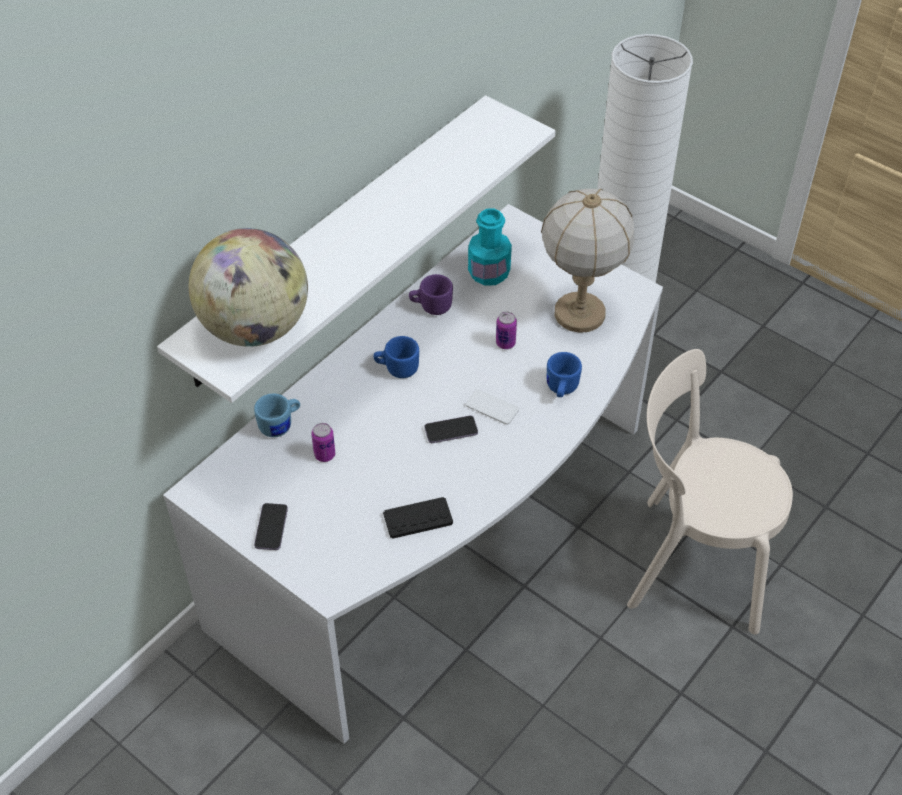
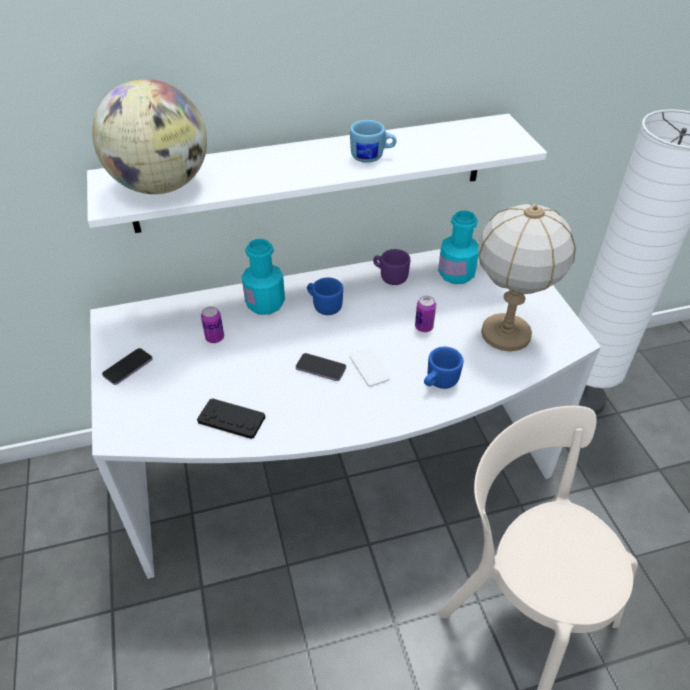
camera: 35 degrees right, 5 degrees down
(280, 425) = (207, 303): blue mug -> blue mug (372, 157)
(338, 395) = (265, 303): none -> turquoise bottle

